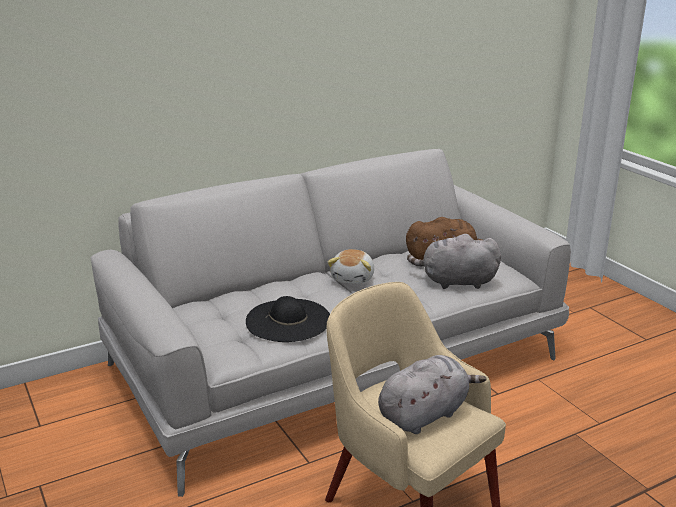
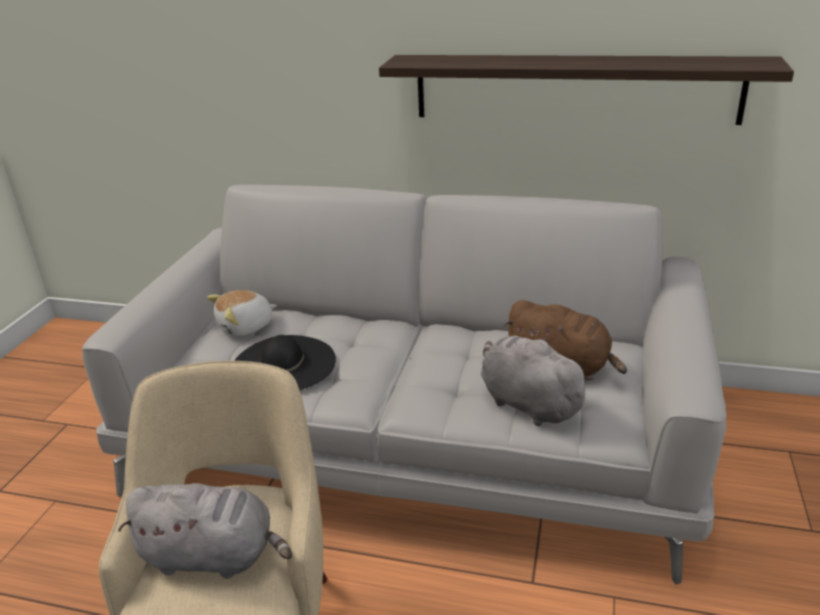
camera: 45 degrees right, 5 degrees up
(353, 278) = (425, 345): plush toy -> plush toy (246, 326)
(368, 81) = (574, 88): none -> shelf

